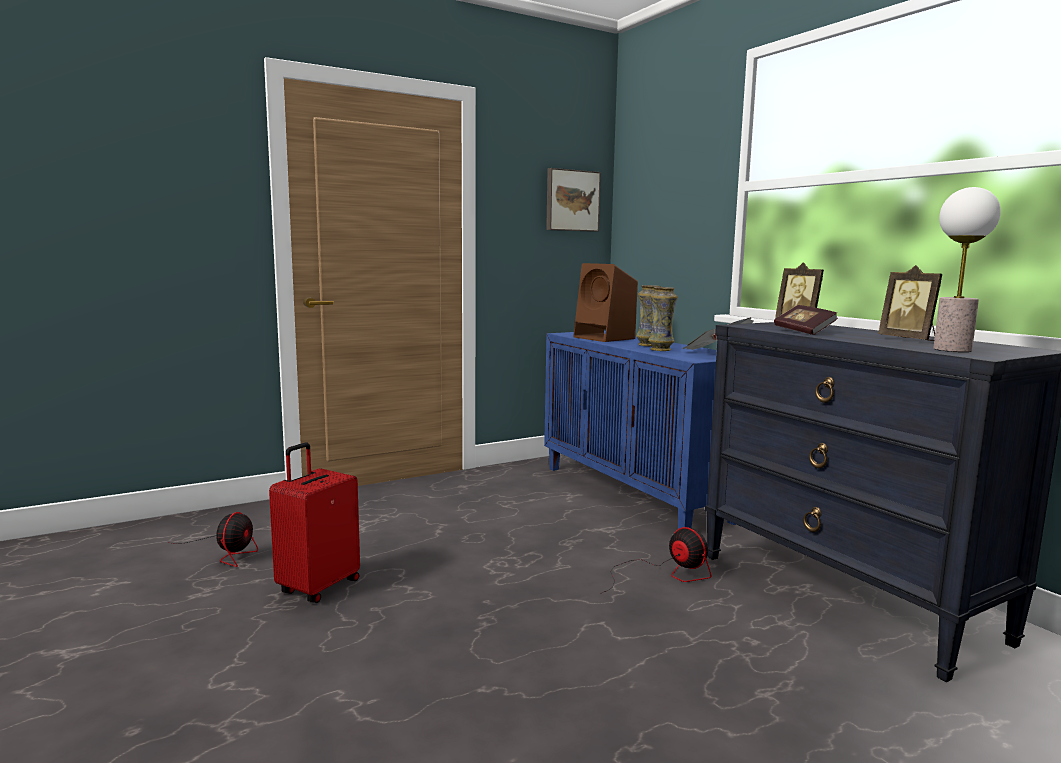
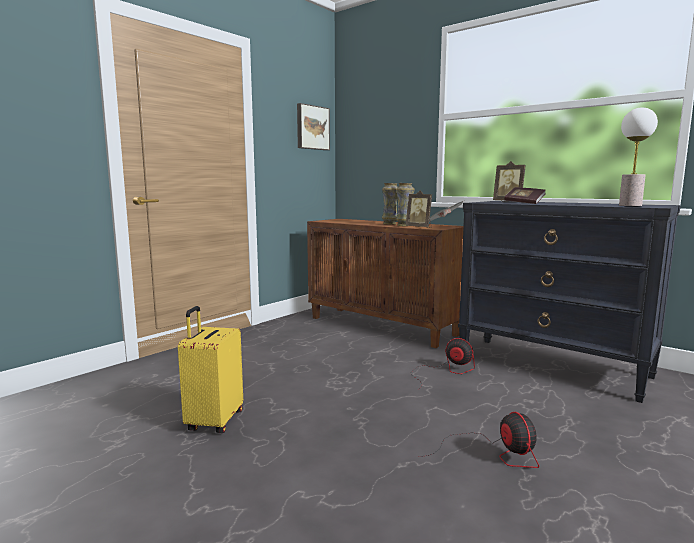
camera: 20 degrees left, 0 degrees up
(230, 552) = (113, 409): fan -> fan (494, 453)
(318, 587) = (214, 421): red suitcase -> yellow suitcase
(605, 338) = (353, 222): brown speaker -> none
(636, 493) = (382, 326): blue cabinet -> brown cabinet
(909, 339) = (589, 204): picture frame -> picture frame (419, 227)

